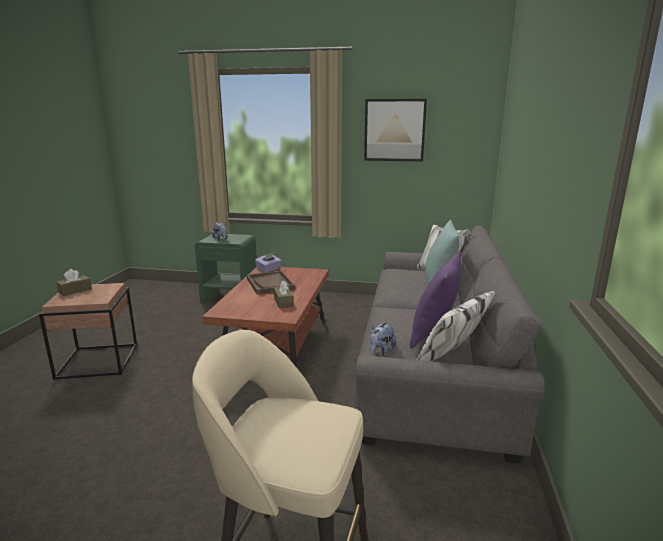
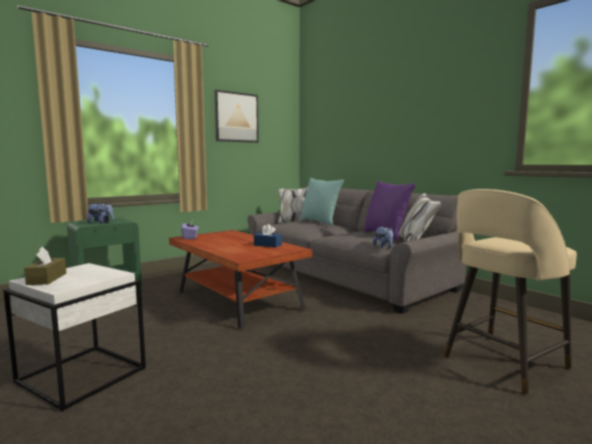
camera: 50 degrees left, 10 degrees down
(98, 361) = (83, 375): brown side table -> white side table
(270, 284) = (221, 241): brown tray -> none
(283, 302) = (267, 245): brown tissue box -> blue tissue box

